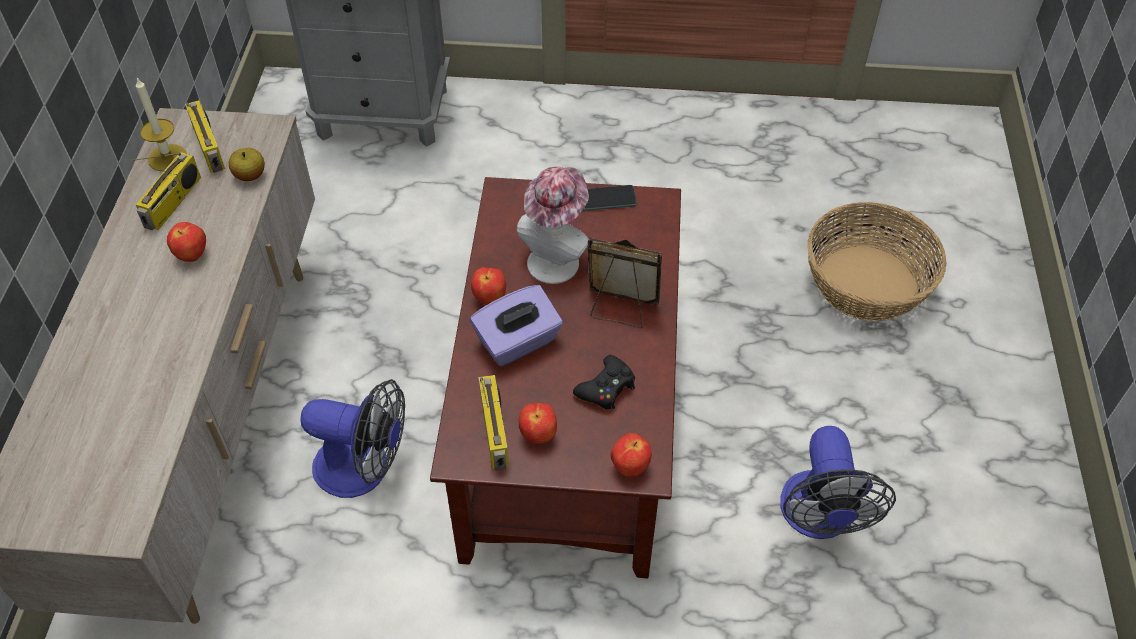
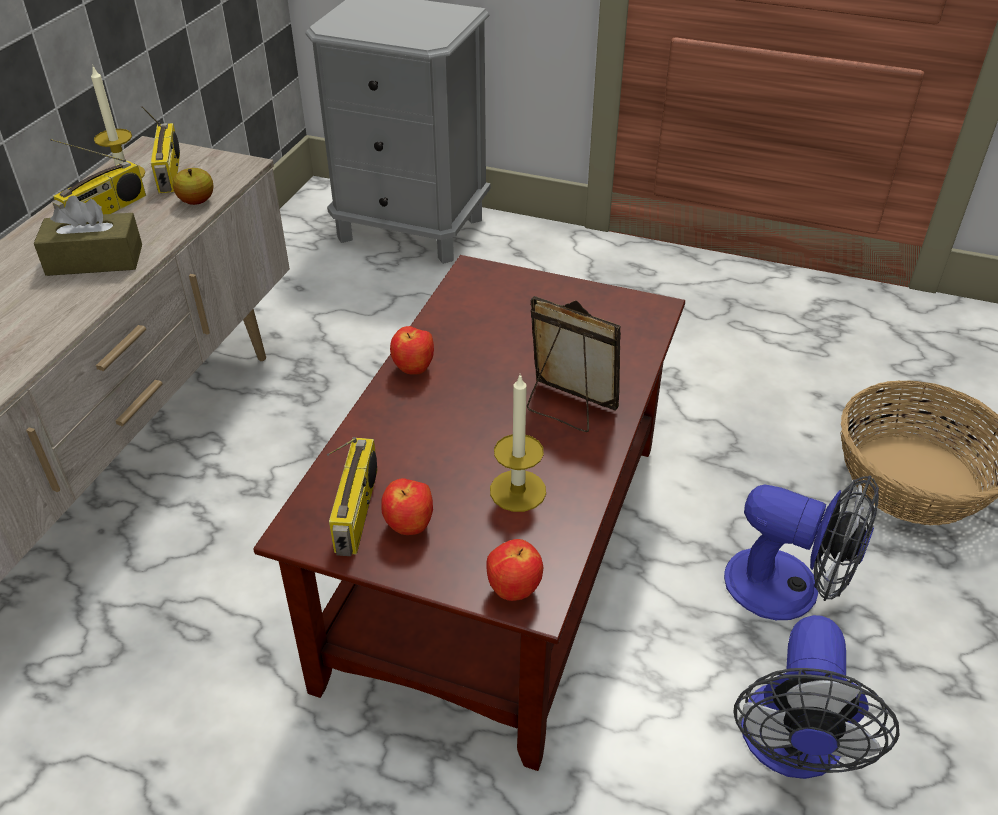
camera: 15 degrees right, 10 degrees down
(192, 256) = (95, 260): apple -> brown tissue box
(364, 469) = (245, 560): fan -> fan (788, 590)
(518, 342) = (428, 420): purple tissue box -> none
(556, 258) = (509, 343): hat -> none
(606, 388) = (518, 490): black game controller -> candle
(607, 199) = (592, 295): phone -> none

